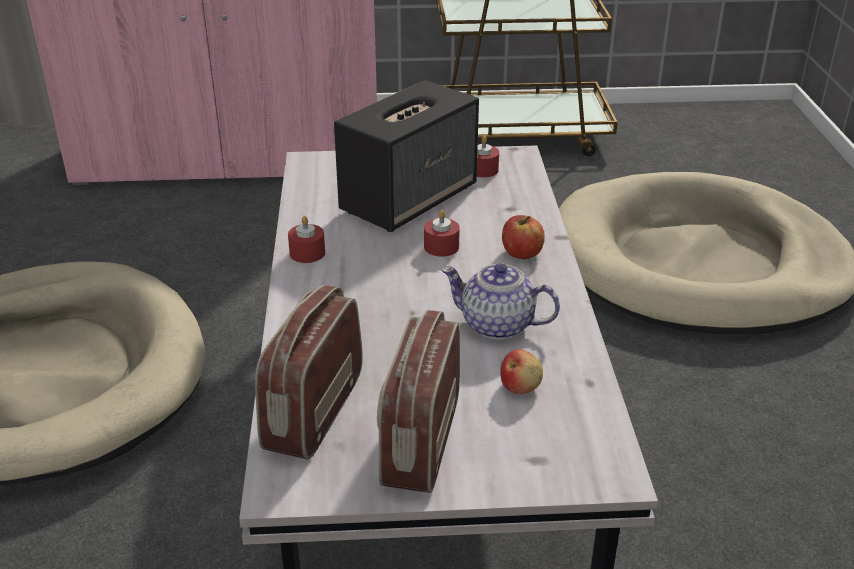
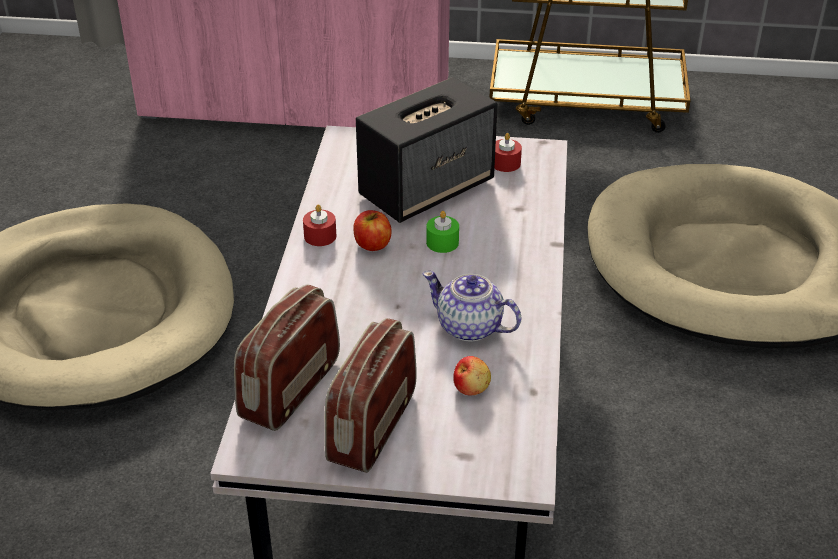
camera: 10 degrees right, 5 degrees up
(441, 247) = (442, 242): red candle -> green candle
(521, 253) = (514, 257): apple -> apple (372, 244)

